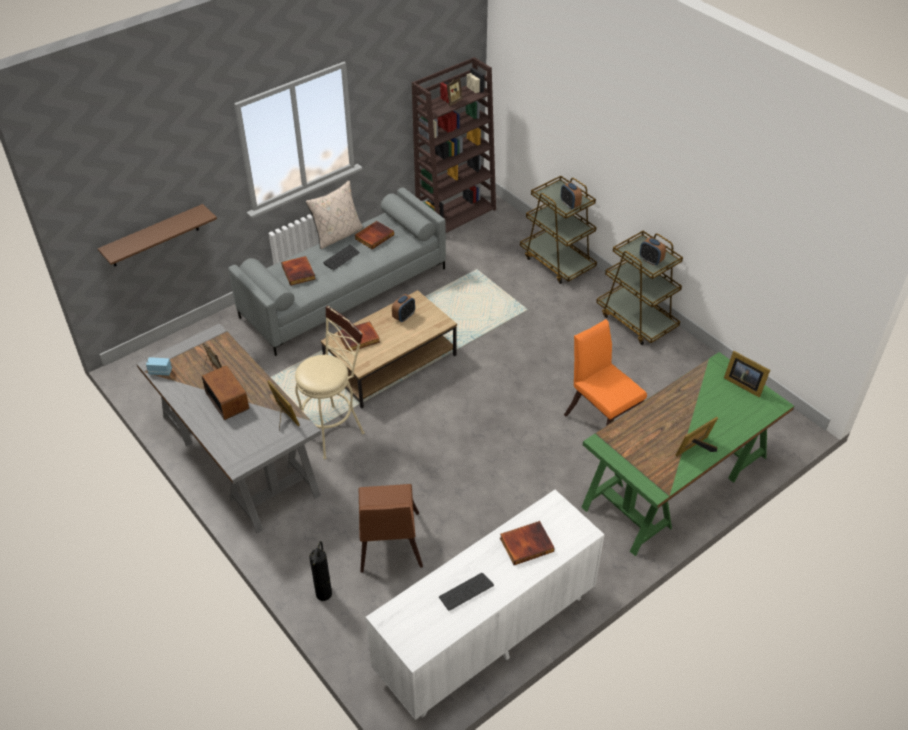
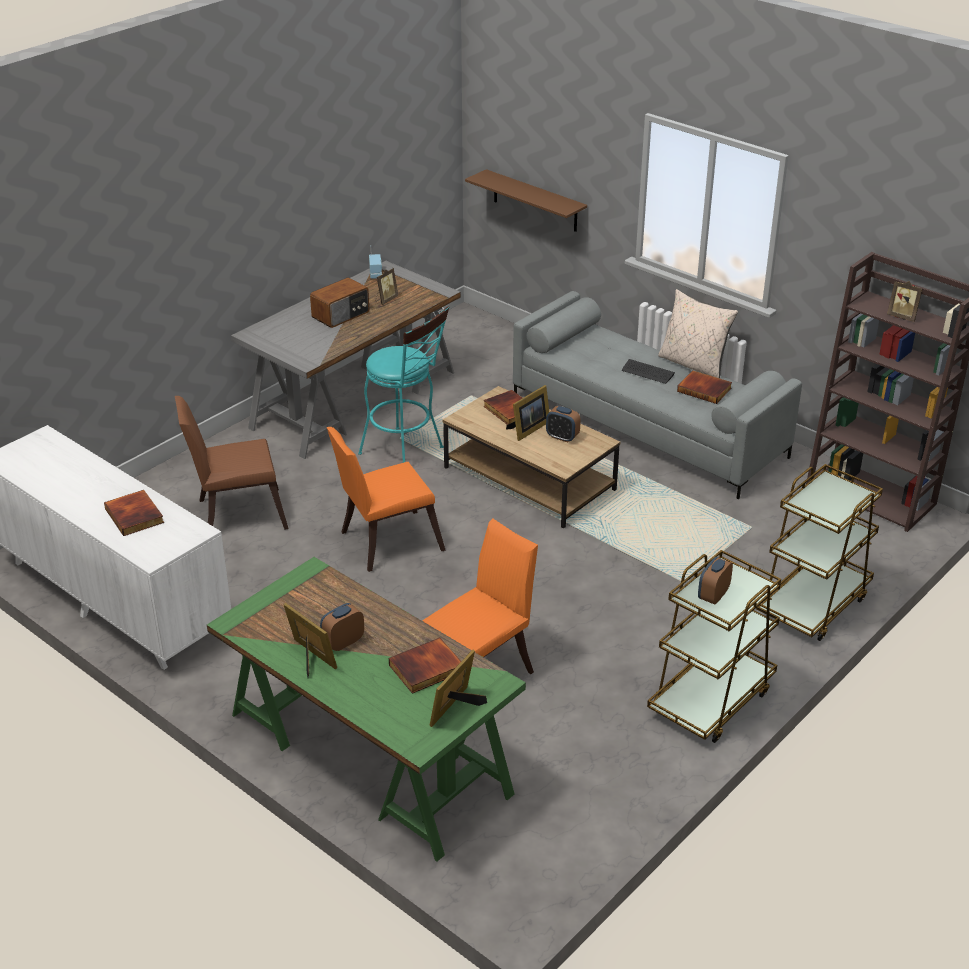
camera: 80 degrees right, 10 degrees down
(284, 417) = (322, 349): picture frame -> picture frame (528, 429)
(299, 272) = (606, 348): book -> book (426, 669)
(324, 593) = (172, 481): fire extinguisher -> none
(333, 428) = (406, 453): beige stool -> turquoise stool
(450, 453) = (385, 542): none -> orange chair
(466, 592) = (71, 481): keyboard -> none
(570, 204) = (817, 508): alarm clock -> alarm clock (343, 642)

